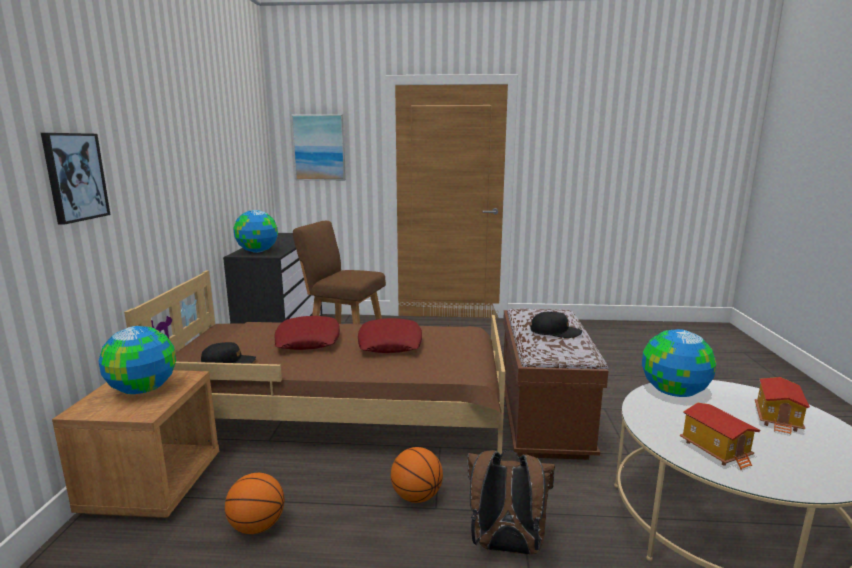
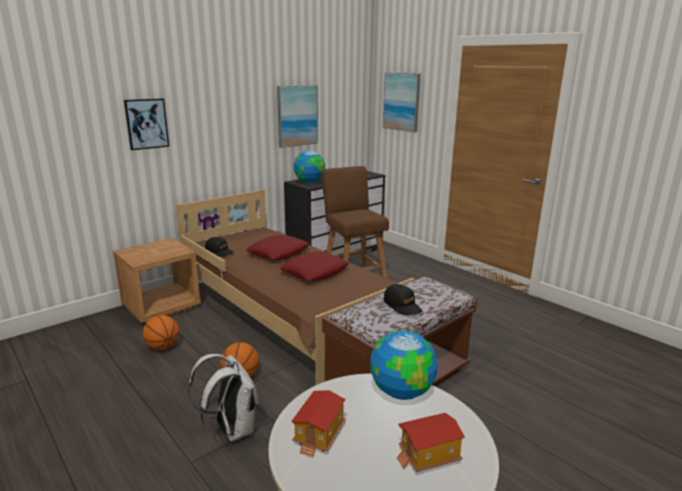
camera: 45 degrees right, 5 degrees up
(143, 389) = (158, 250): globe -> none
(222, 166) = (297, 115): none -> picture
(505, 546) = (231, 429): brown backpack -> white backpack

